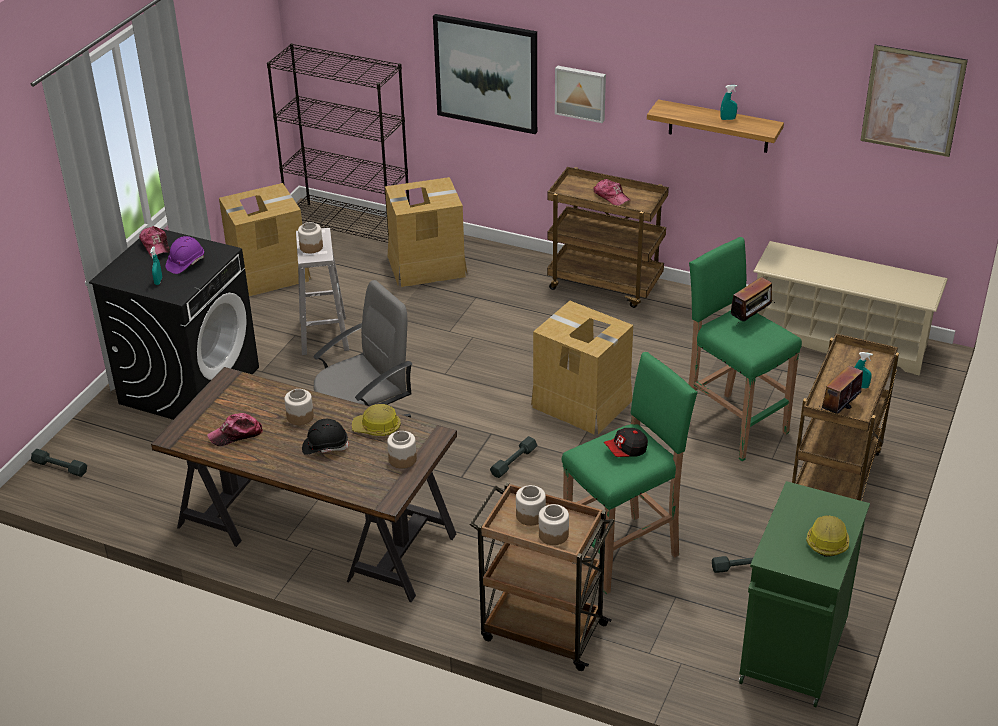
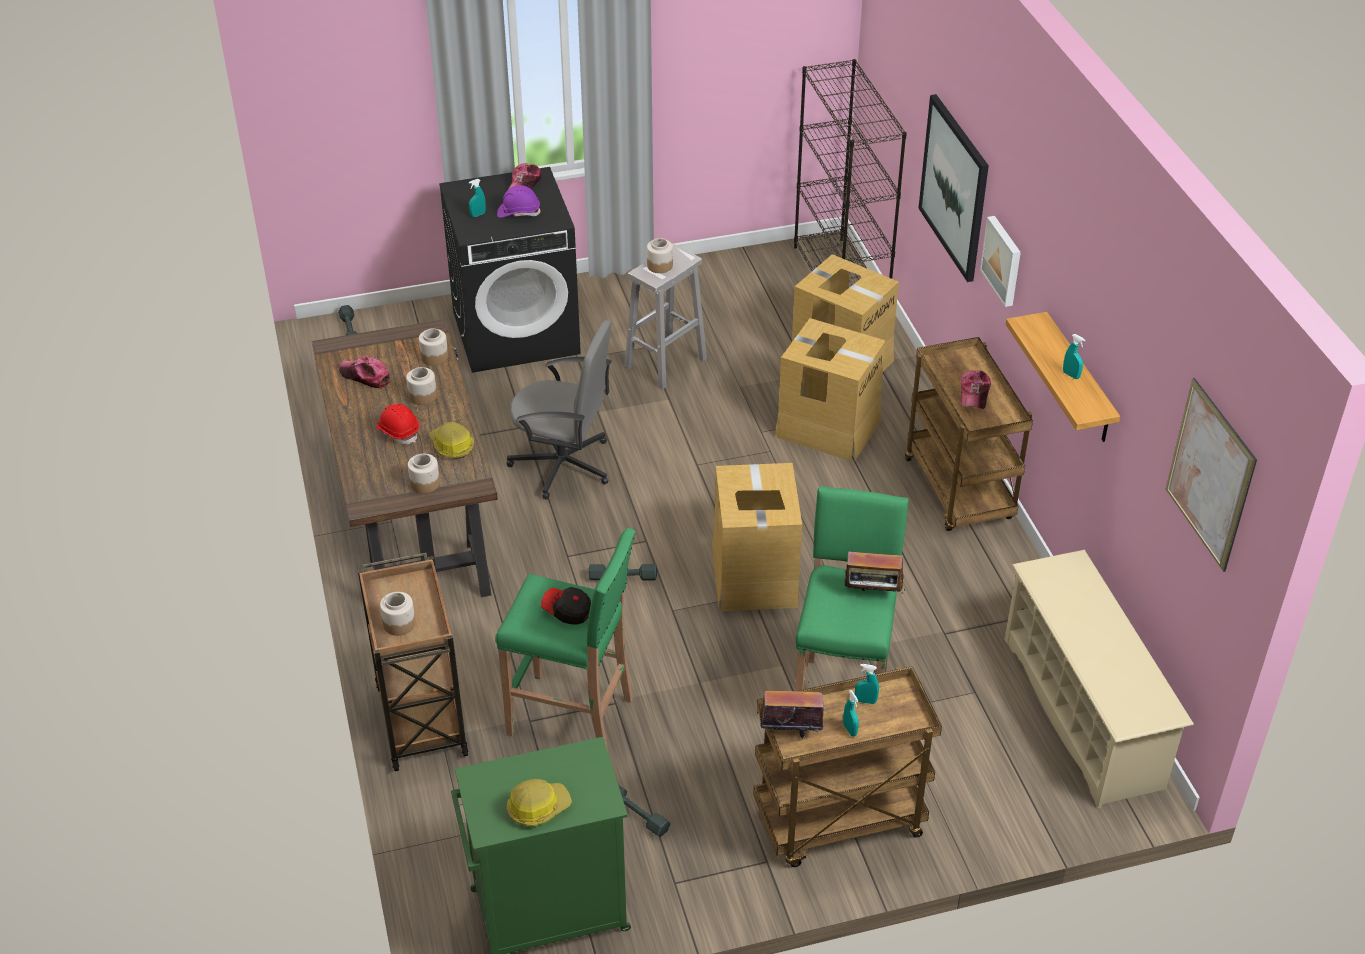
camera: 50 degrees right, 5 degrees up
(268, 273) = (711, 280): cardboard box -> cardboard box (827, 427)
(325, 446) = (398, 431): black hard hat -> red hard hat
(530, 515) = (412, 596): jar -> jar (434, 357)
(840, 368) = (865, 701): none -> turquoise spray bottle

